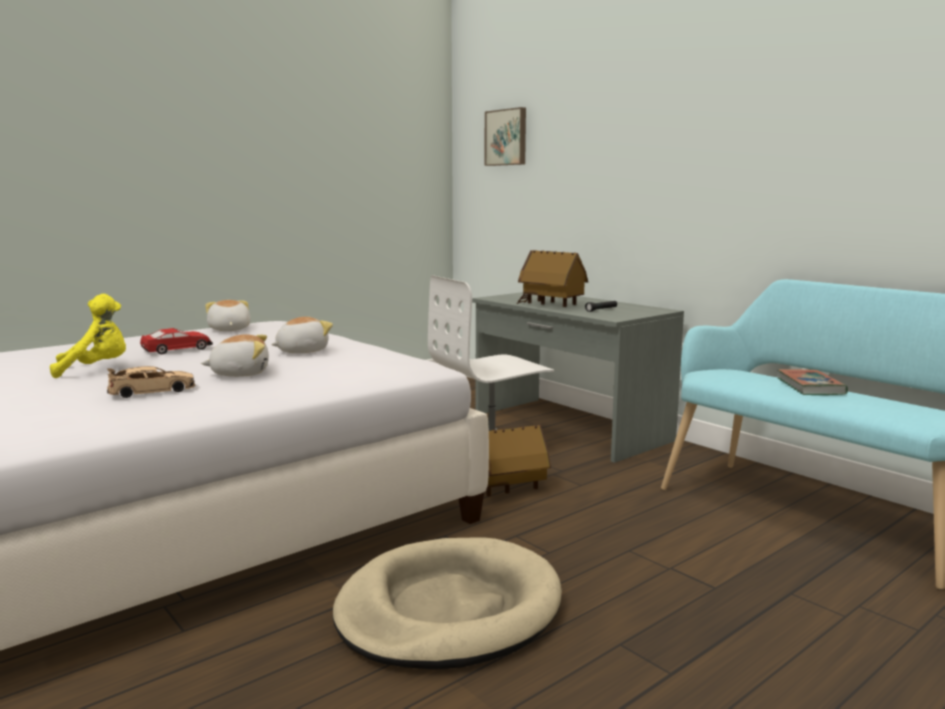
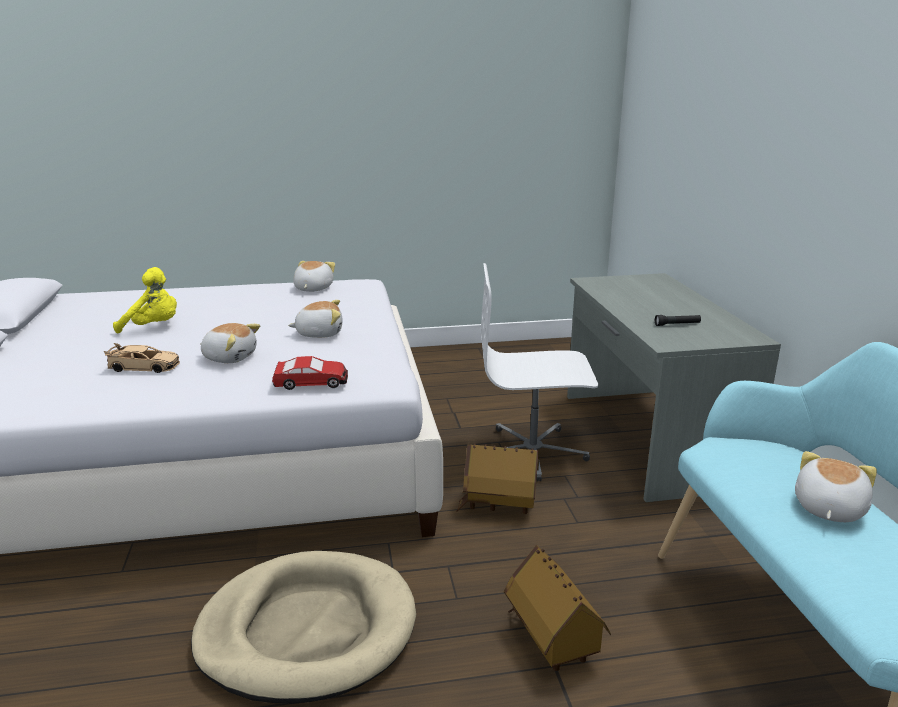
camera: 30 degrees right, 10 degrees up
(177, 349) = (238, 311): toy car -> toy car (311, 382)
(507, 137) = (663, 87): picture -> none
(551, 305) = (633, 305): toy house -> toy house (551, 642)
(810, 387) = (827, 508): book -> plush toy

